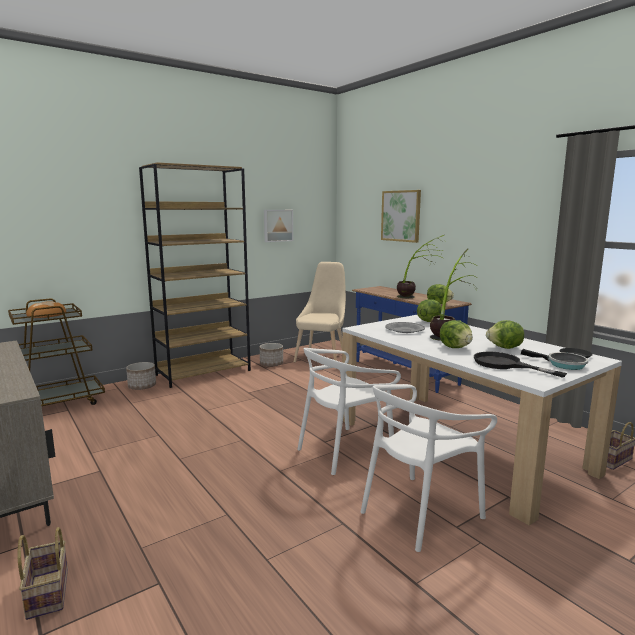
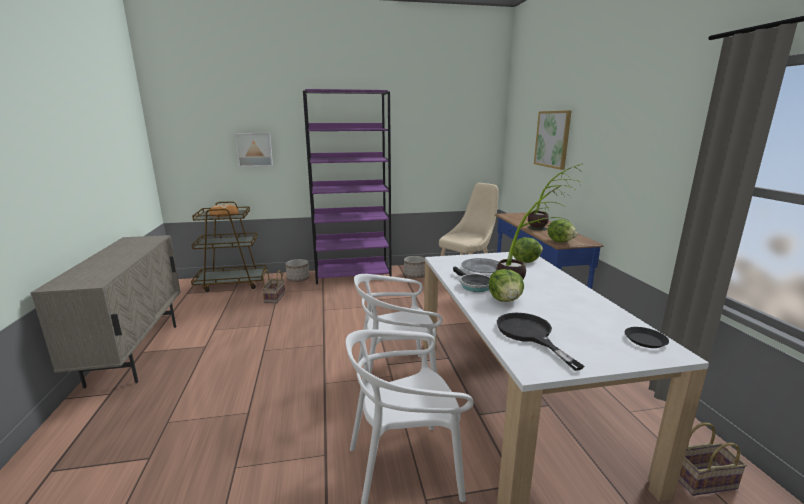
camera: 25 degrees right, 5 degrees up
(46, 592) = (85, 437): basket -> basket (274, 297)
(204, 372) = (353, 274): brown bookcase -> purple bookcase
(277, 225) = (437, 145): picture -> picture (254, 149)
(505, 348) = (564, 311): lettuce -> none
(563, 364) = (607, 350): frying pan -> frying pan (473, 285)

